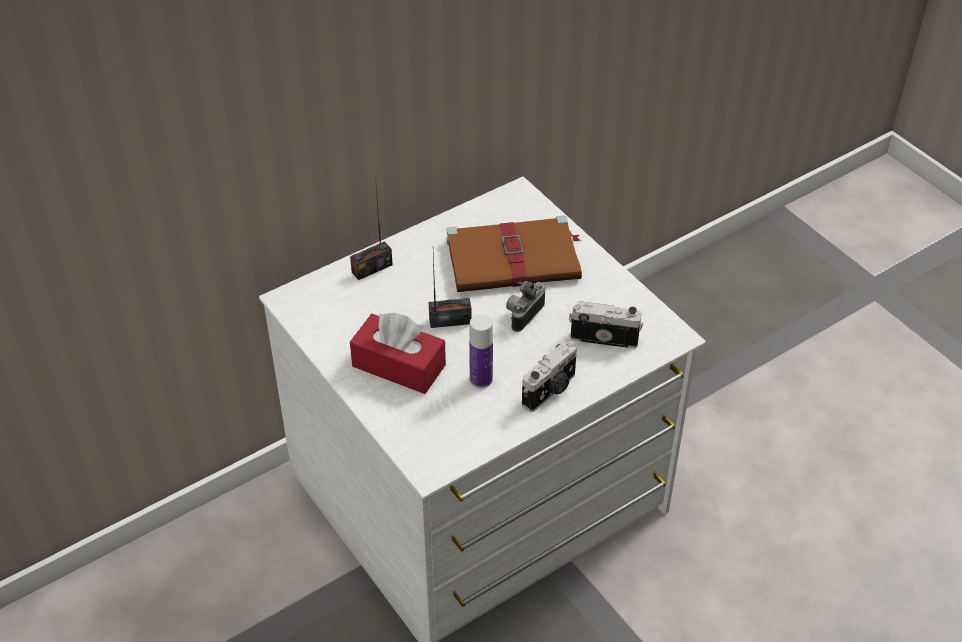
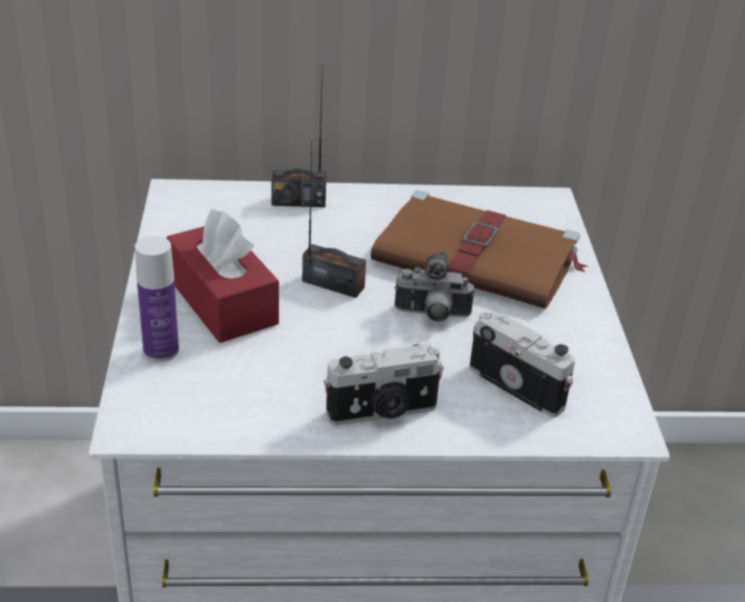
camera: 30 degrees right, 10 degrees down
(481, 379) = (305, 359): bottle -> bottle (161, 351)
(523, 314) = (432, 316): camera -> camera turned 150 degrees counterclockwise

